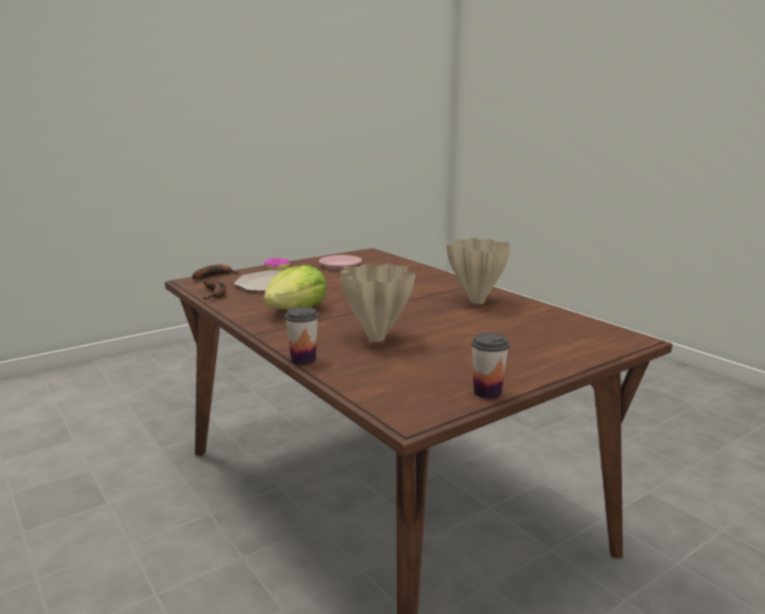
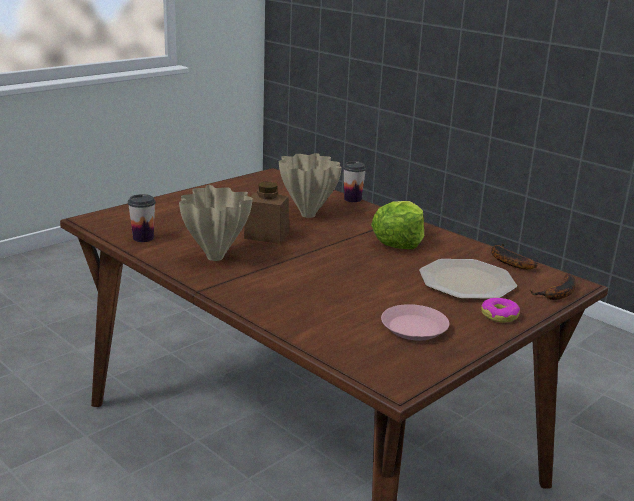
camera: 170 degrees right, 5 degrees up
(429, 317) = (266, 235): none -> brown jar
(487, 392) = (227, 184): cup -> cup (143, 238)

